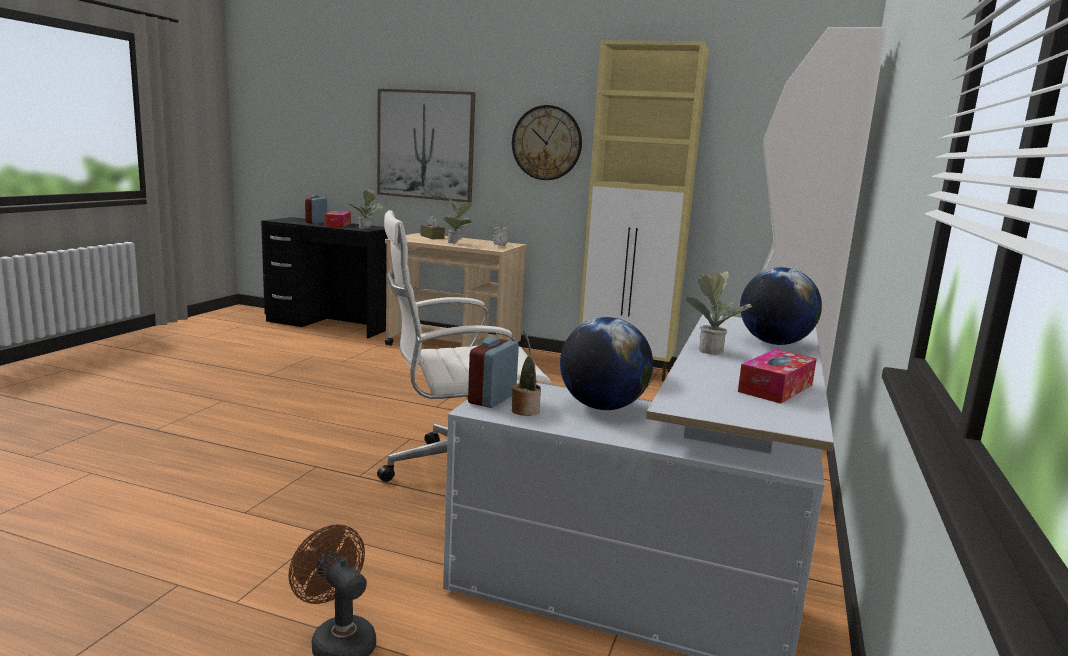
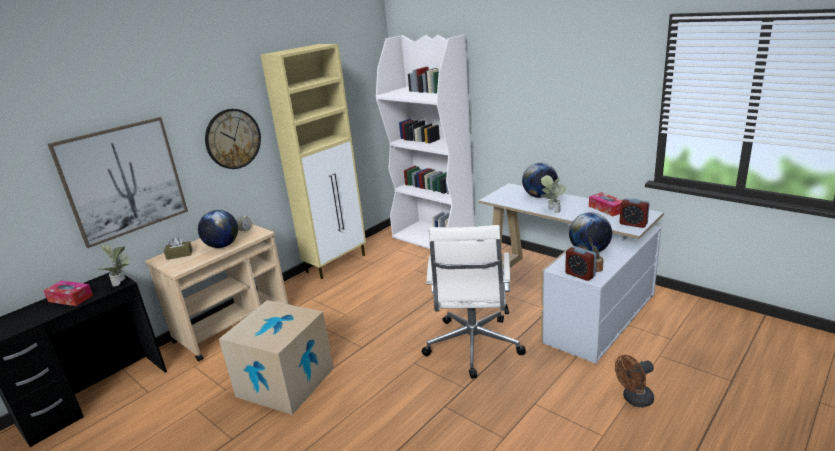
camera: 65 degrees left, 10 degrees up
(316, 222) = (37, 311): alarm clock -> alarm clock (633, 224)
(357, 381) = (285, 382): none -> cardboard box
(457, 243) = (222, 246): potted plant -> globe

